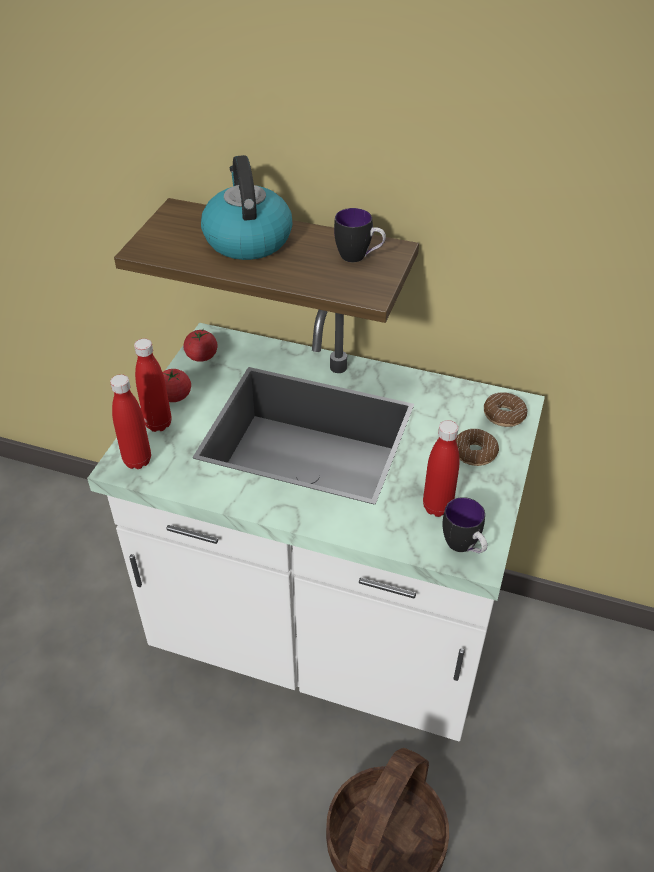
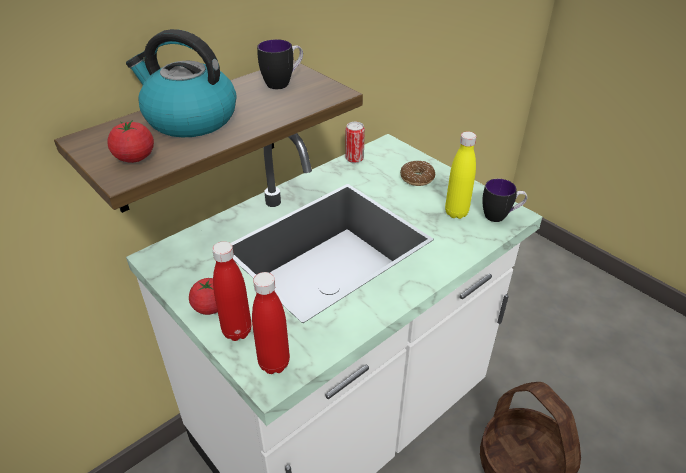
camera: 60 degrees left, 5 degrees down
(201, 356) = (175, 271): tomato -> tomato (135, 157)
(437, 507) = (456, 213): red bottle -> yellow bottle
(464, 391) = (354, 159): none -> can
(504, 415) = (392, 154): donut -> none

